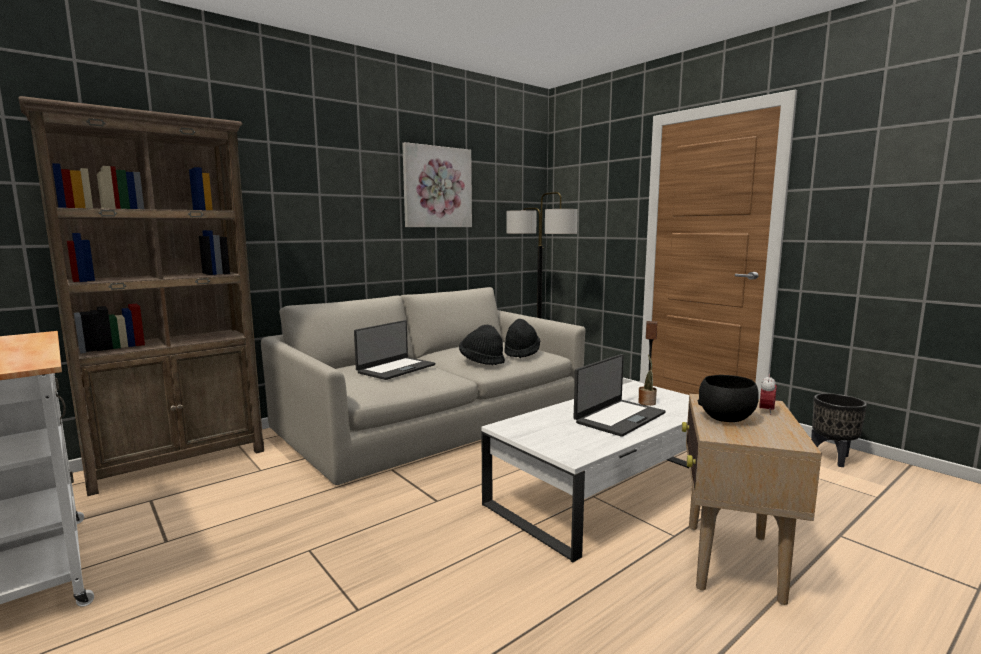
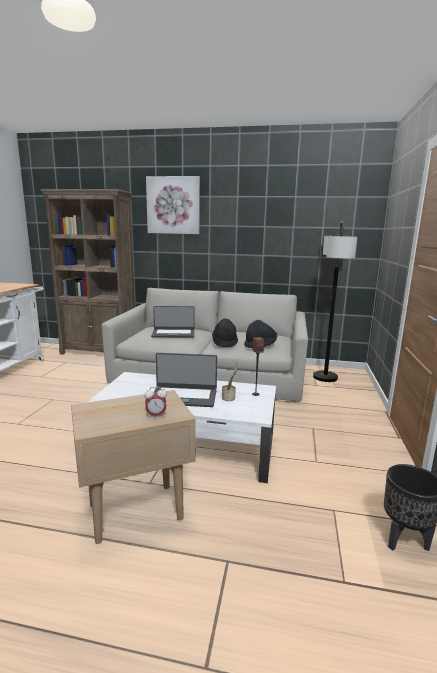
camera: 50 degrees right, 5 degrees up
(437, 187) = (265, 218): picture -> picture (173, 205)
(726, 418) = (123, 406): black bowl -> none

